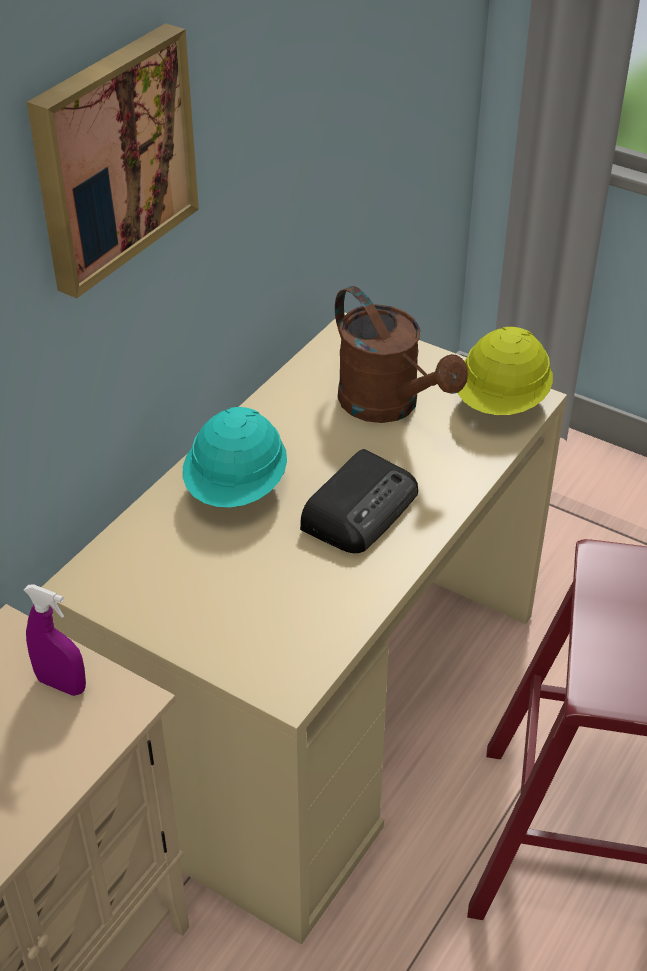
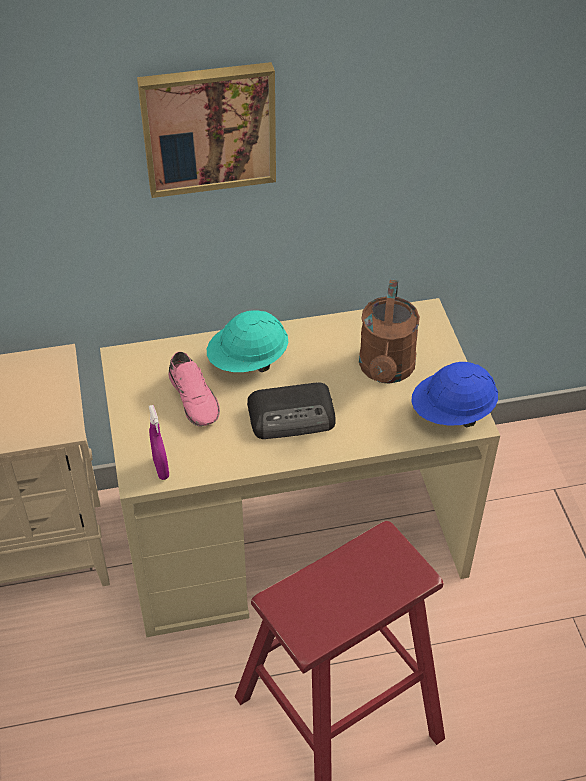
camera: 45 degrees right, 5 degrees up
(61, 684) = (49, 398): purple spray bottle -> purple spray bottle (161, 468)
(231, 564) = (195, 398): none -> pink shoe
(501, 403) = (452, 413): yellow hard hat -> blue hard hat

